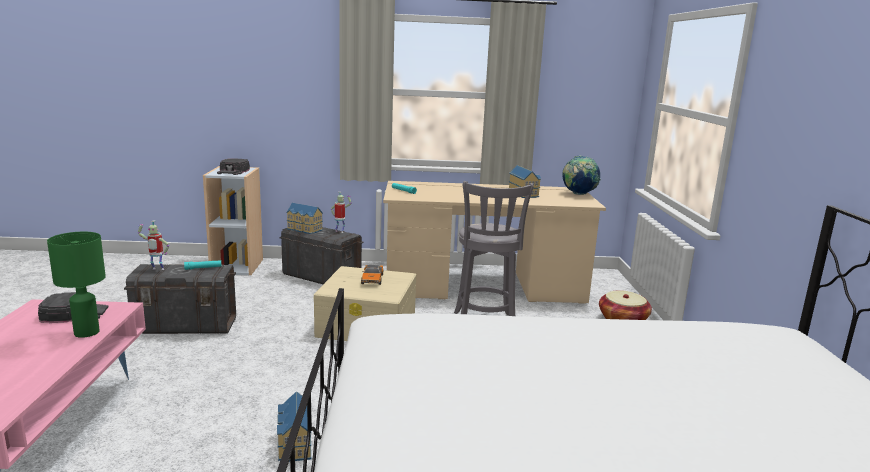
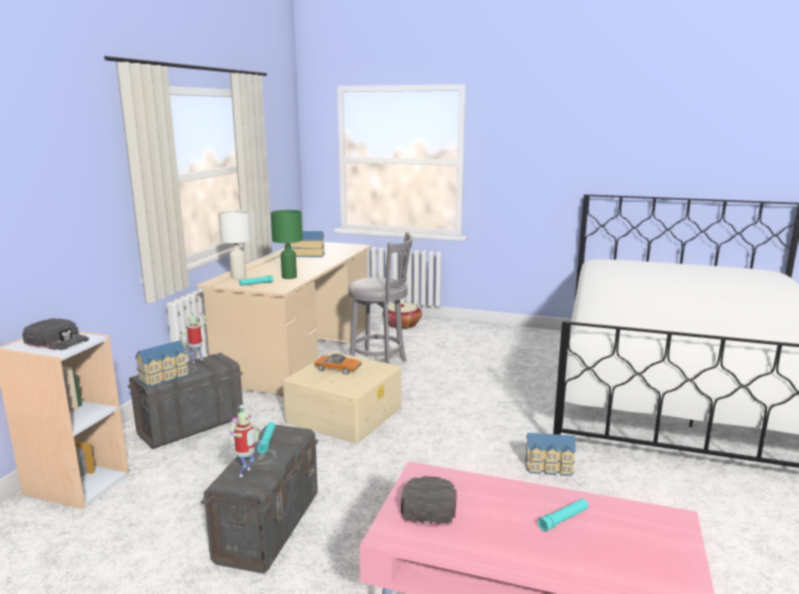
camera: 70 degrees left, 0 degrees up
(24, 362) = (563, 519): none -> turquoise flashlight
(86, 333) = (490, 489): green table lamp -> green table lamp (289, 277)
(420, 185) = (238, 277): none -> white table lamp
(578, 194) = (325, 244): globe -> none

